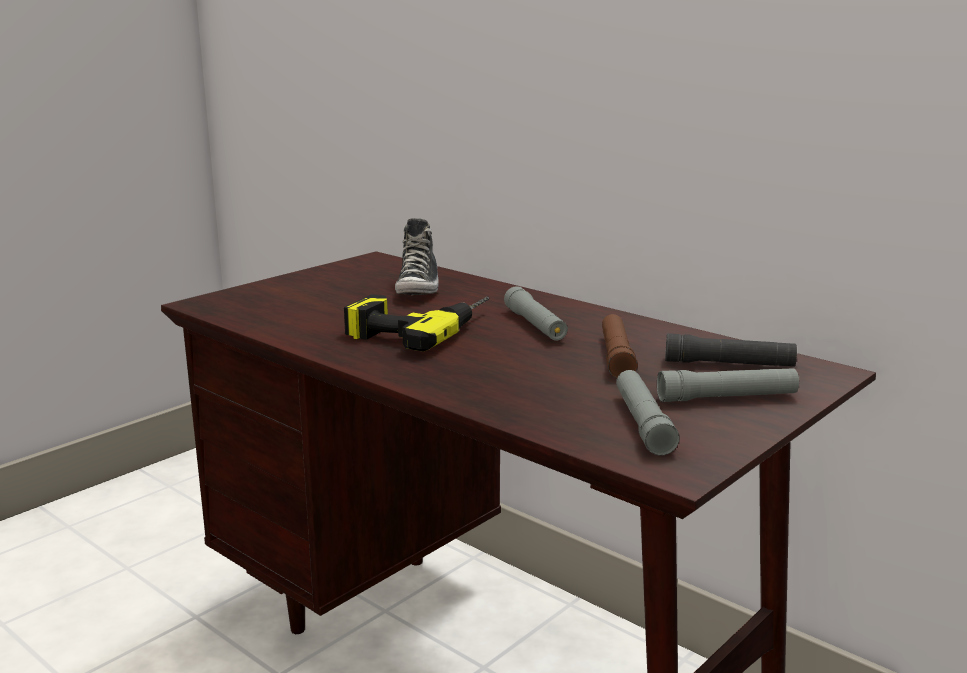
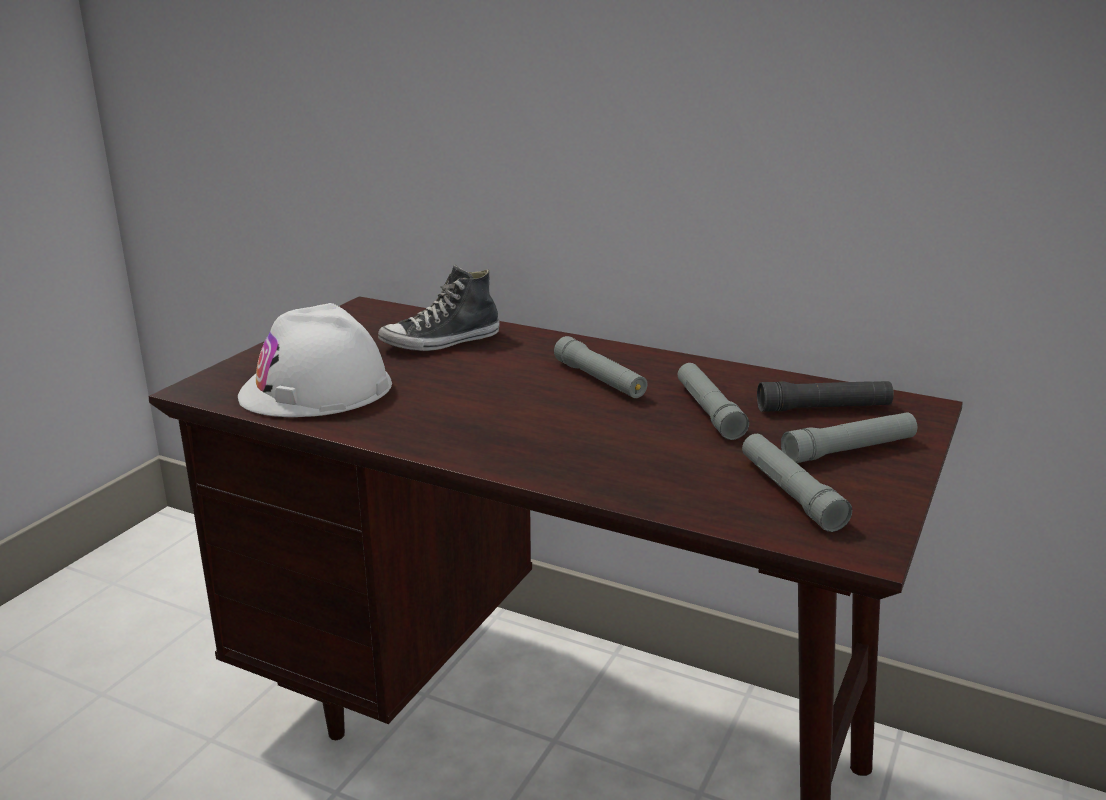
camera: 15 degrees left, 5 degrees up
(291, 311) = (316, 389): none -> white hard hat
(419, 288) = (441, 342): shoe -> shoe turned 75 degrees clockwise
(419, 326) = (476, 394): power drill -> none
(616, 356) = (708, 411): brown flashlight -> grey flashlight

